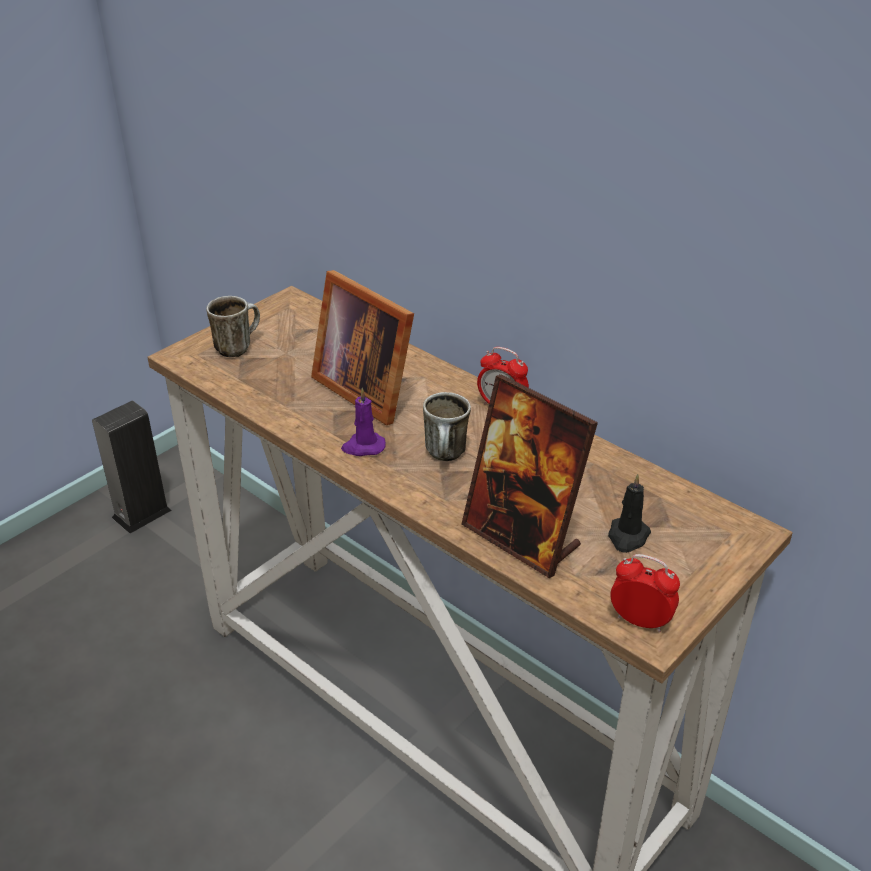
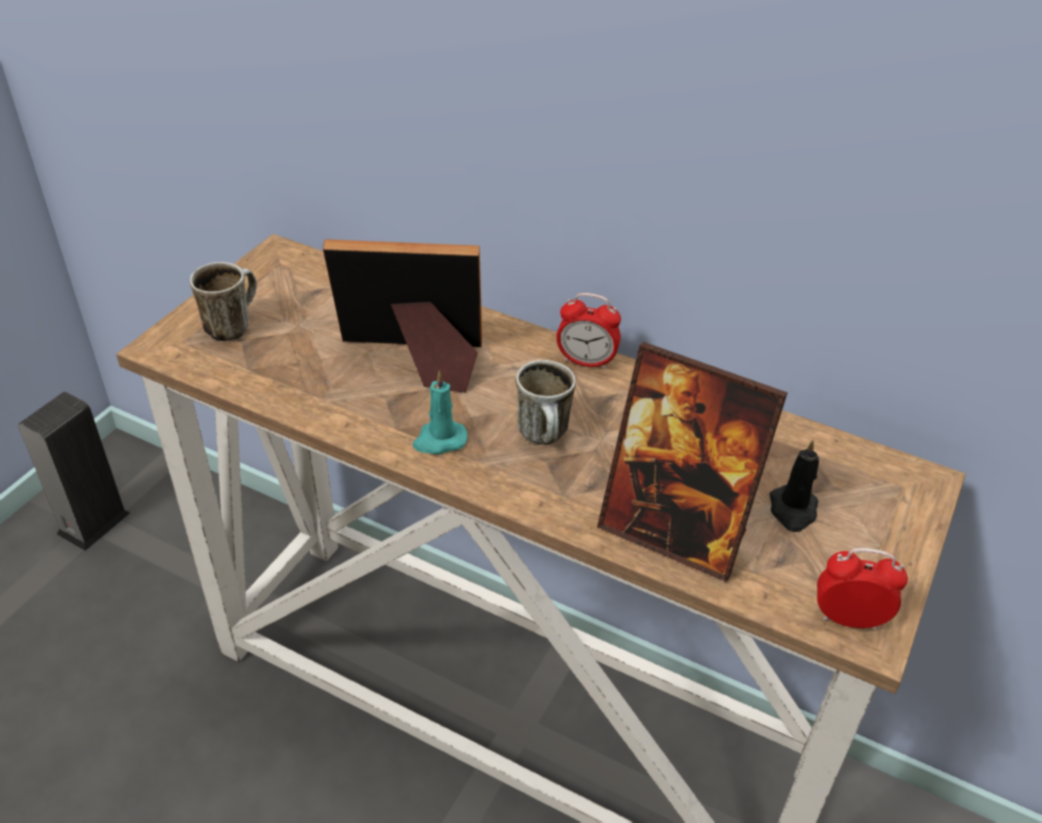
camera: 15 degrees left, 5 degrees up
(363, 447) = (439, 440): purple candle -> turquoise candle
(366, 388) = (415, 360): picture frame -> picture frame turned 150 degrees clockwise

